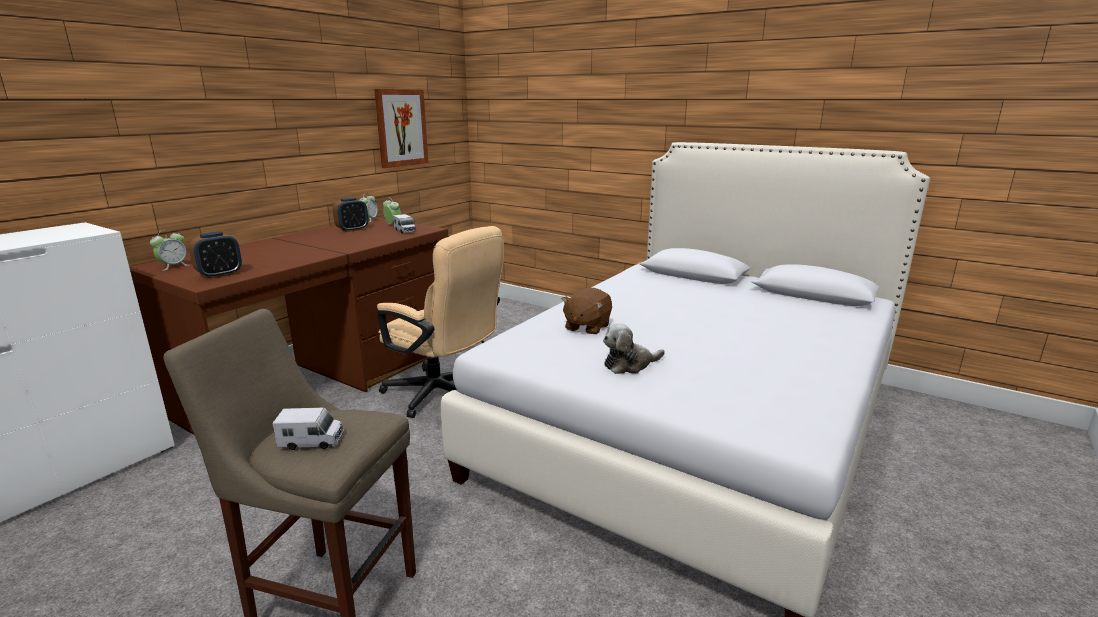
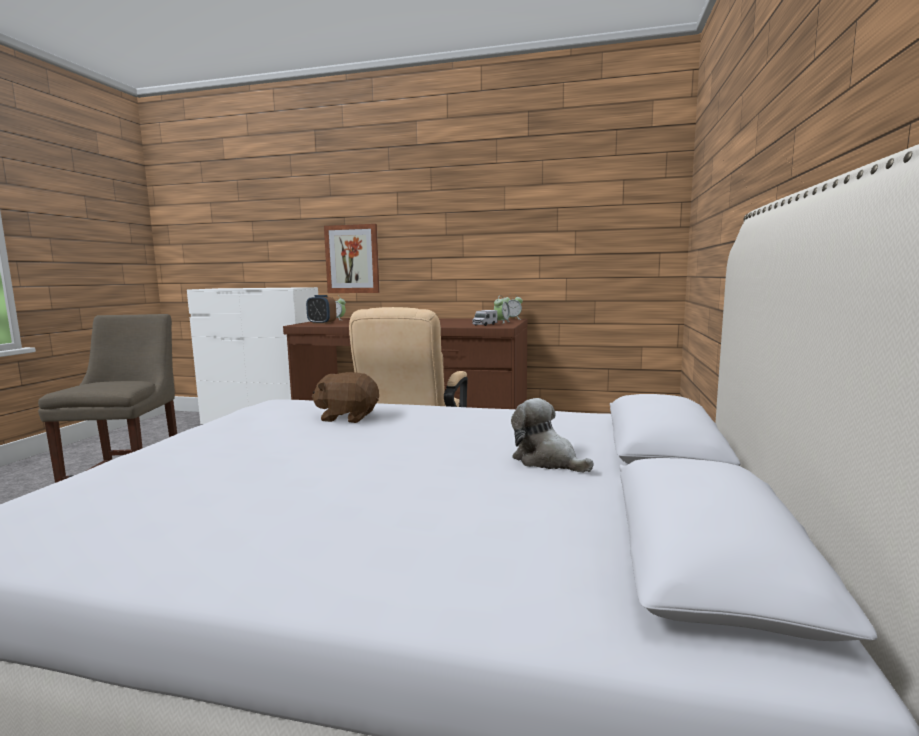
camera: 70 degrees right, 10 degrees down
(311, 441) = (96, 384): toy truck -> none
(352, 229) = (471, 320): alarm clock -> none
(401, 128) = (576, 235): picture -> picture (352, 259)
(629, 364) = (234, 441): plush toy -> plush toy (547, 461)

